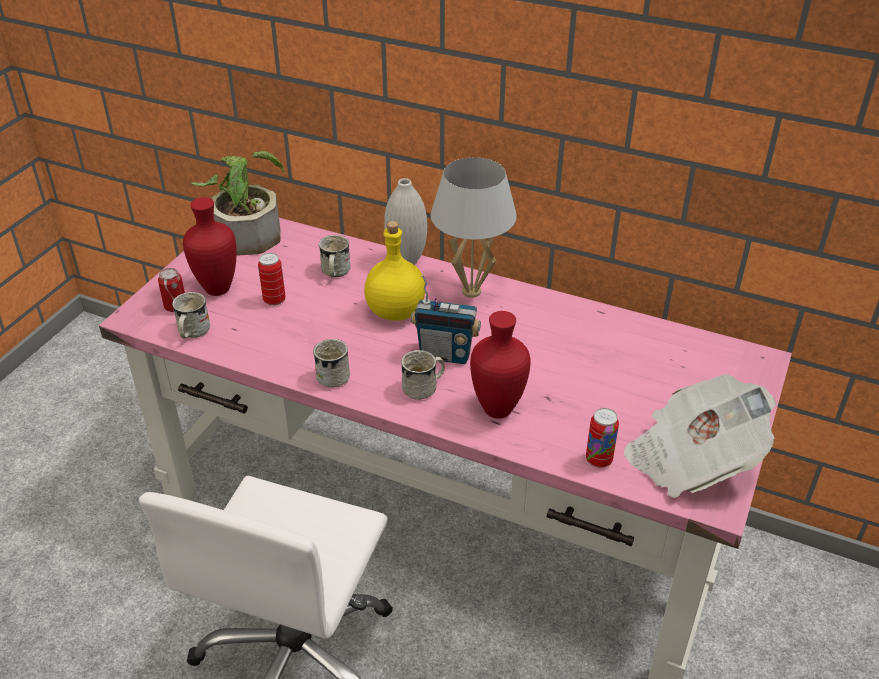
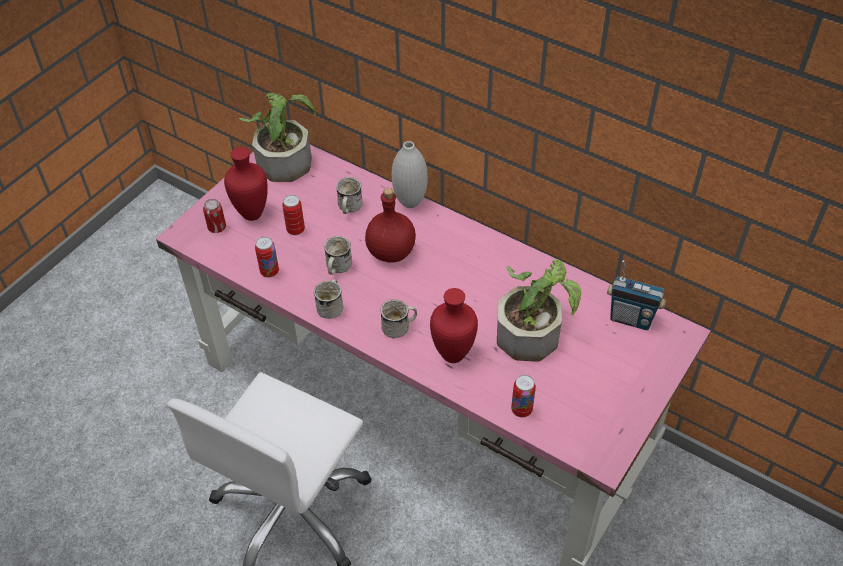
camera: 10 degrees right, 10 degrees up
(191, 333) = (226, 254): white mug -> white mug (337, 268)
(249, 346) = (269, 272): none -> can
(396, 311) = (391, 252): yellow bottle -> red bottle
(445, 354) = (423, 298): radio -> radio (631, 318)
(471, 291) = (457, 239): white table lamp -> none
(587, 374) = (533, 330): none -> potted plant
(692, 459) = (596, 418): newspaper -> none

